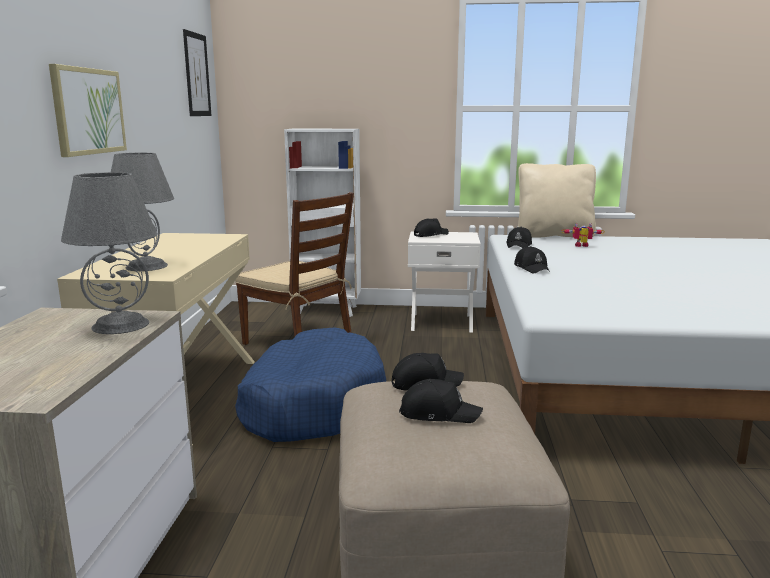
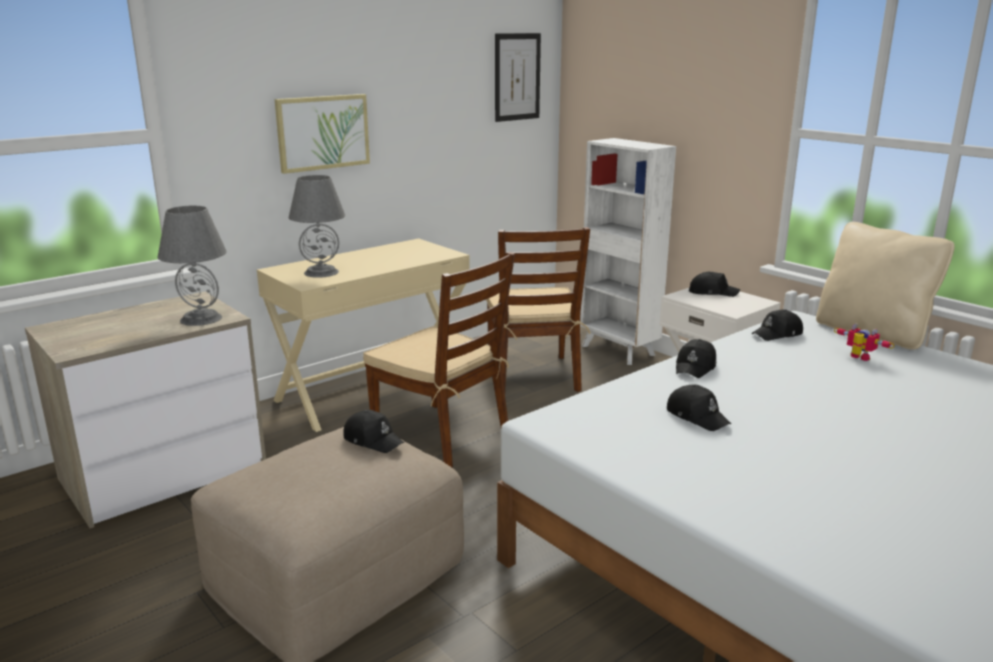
camera: 45 degrees right, 5 degrees up
(311, 403) = (442, 435): blue dog bed -> brown chair
(438, 413) = (322, 465): black cap -> black cap (697, 416)

